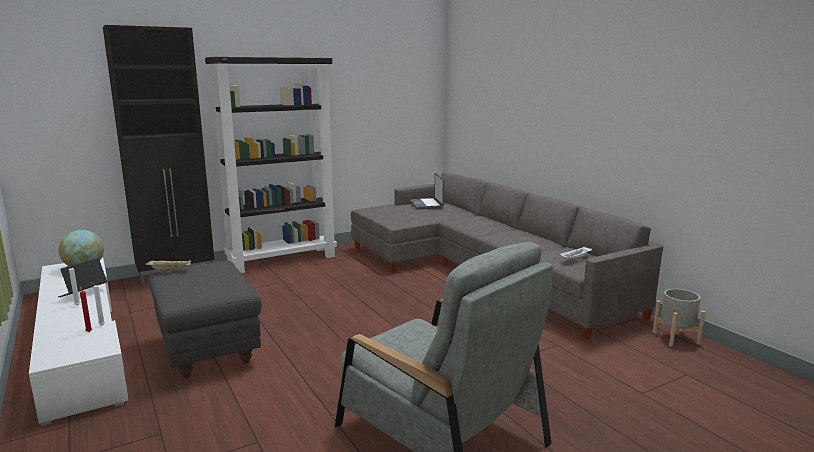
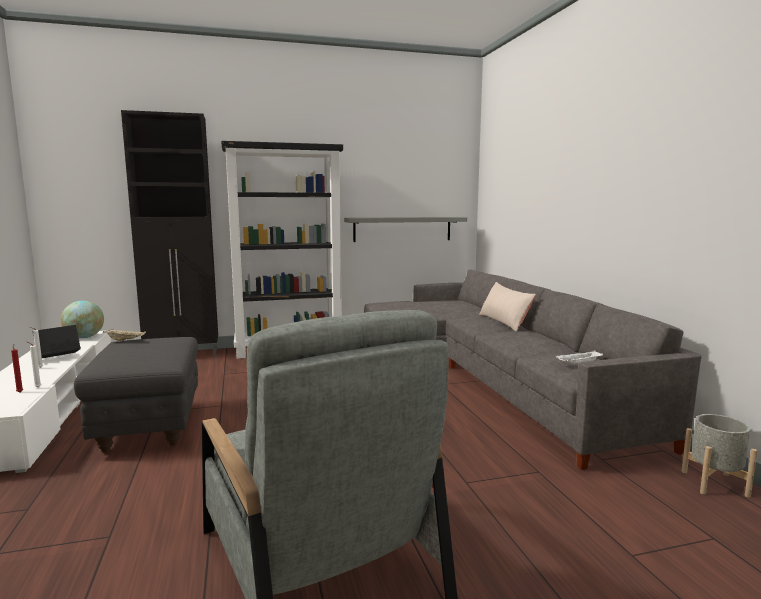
camera: 15 degrees right, 5 degrees down
(379, 135) = (402, 229): none -> grey shelf
(427, 204) = (443, 302): laptop -> none
(493, 222) = (504, 322): none -> beige pillow

